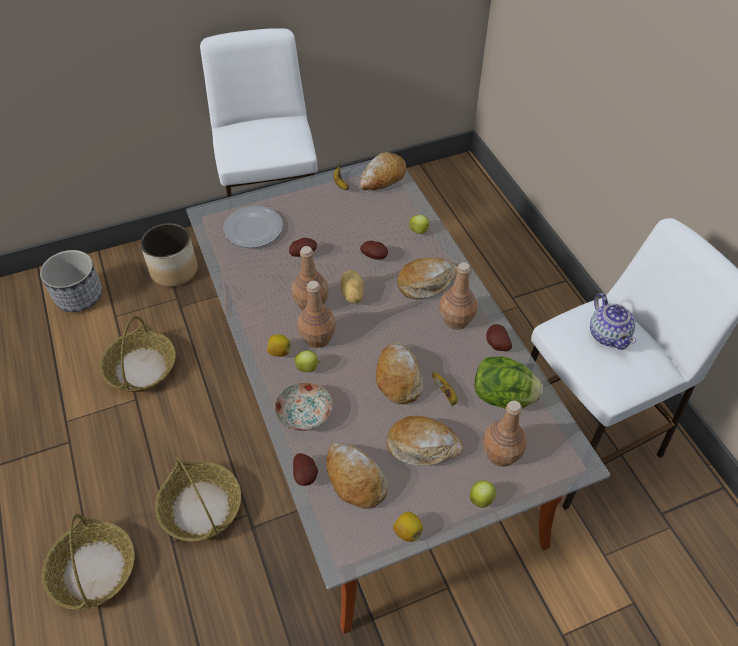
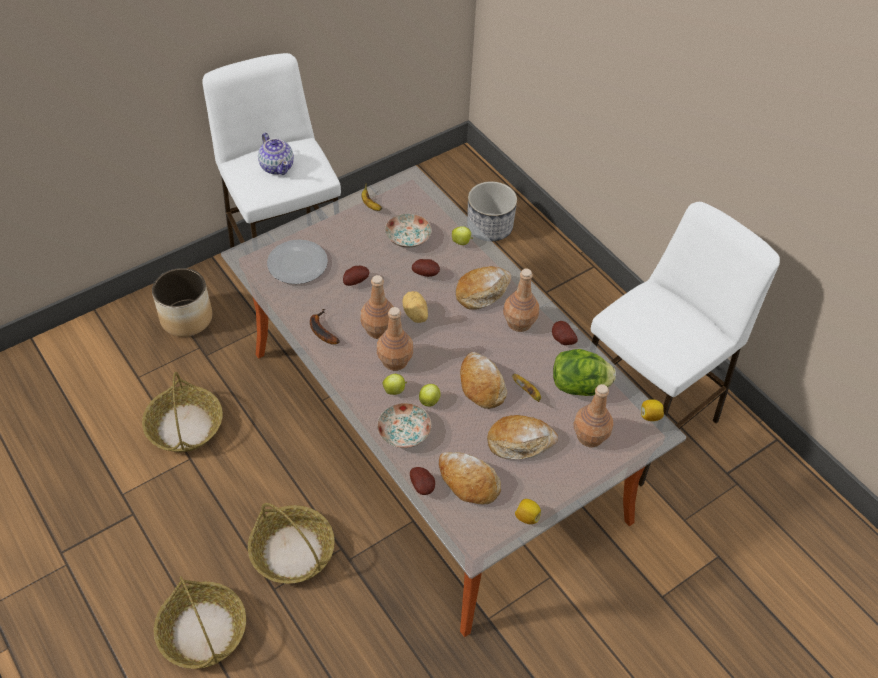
camera: 15 degrees left, 0 degrees up
(79, 296) = (90, 362): planter -> planter (489, 227)
(254, 295) = (321, 330): none -> banana
(279, 352) = (362, 380): lemon -> lemon (650, 416)
(367, 219) = (407, 238): none -> plate
(382, 178) = (410, 193): bread -> none
(481, 499) = (583, 477): apple -> apple (429, 400)
(608, 334) = (660, 314): teapot -> teapot (277, 166)

